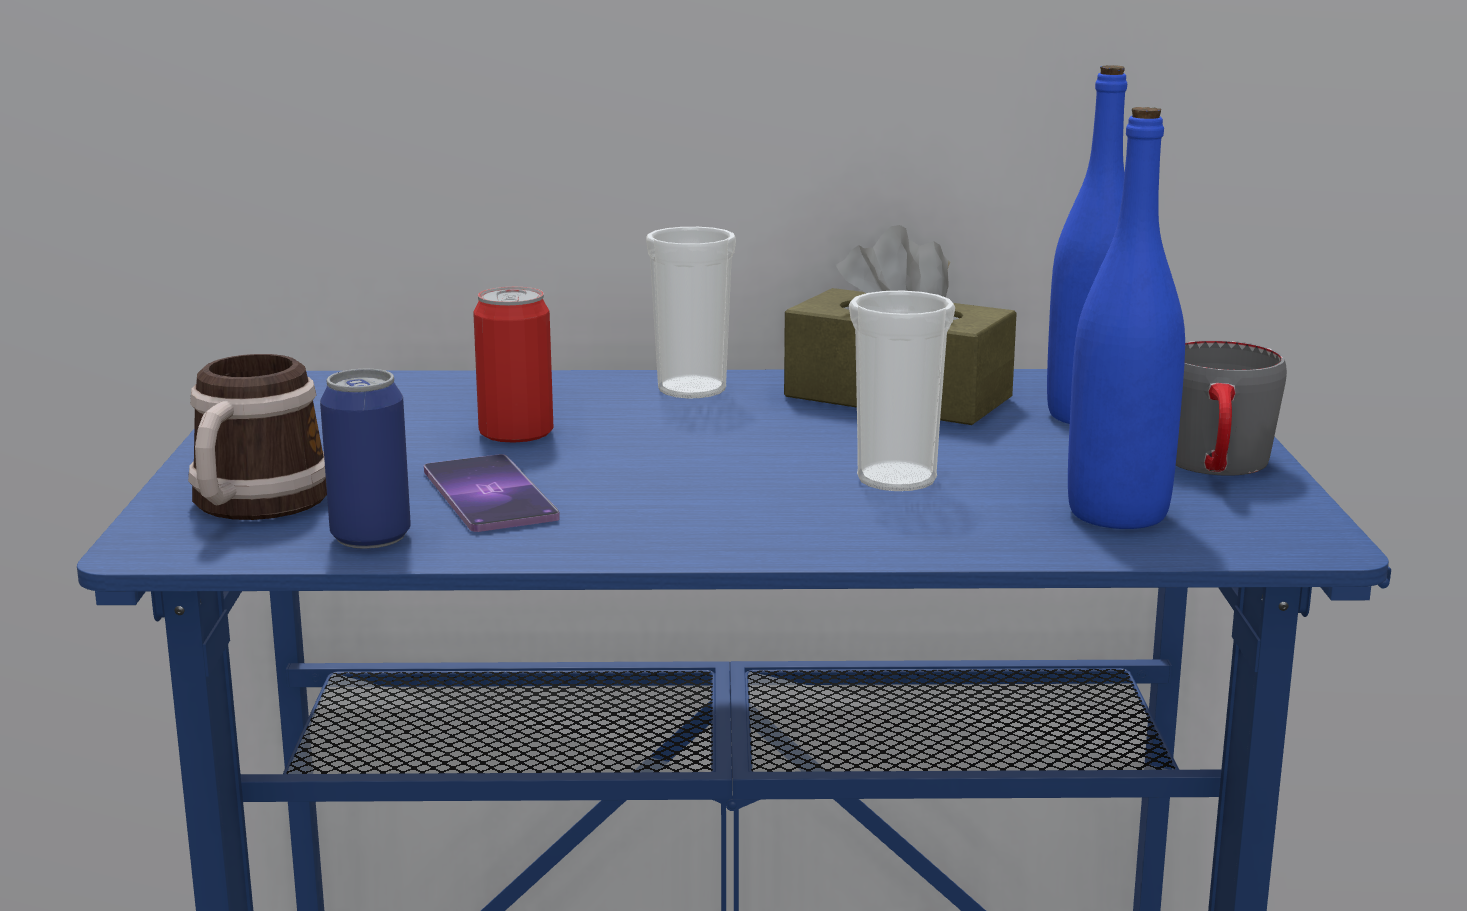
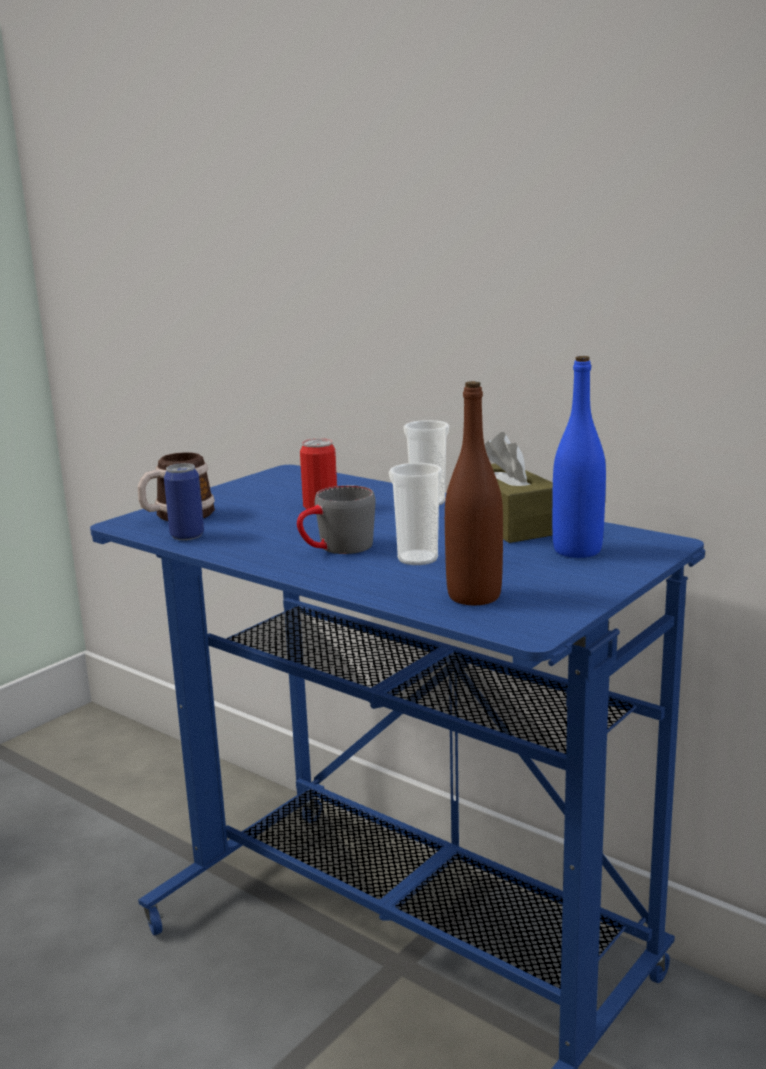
camera: 40 degrees right, 0 degrees up
(489, 494) = (257, 529): phone -> none
(1117, 513) = (474, 596): blue bottle -> brown bottle
(1218, 468) = (575, 588): grey mug -> grey mug (336, 549)

